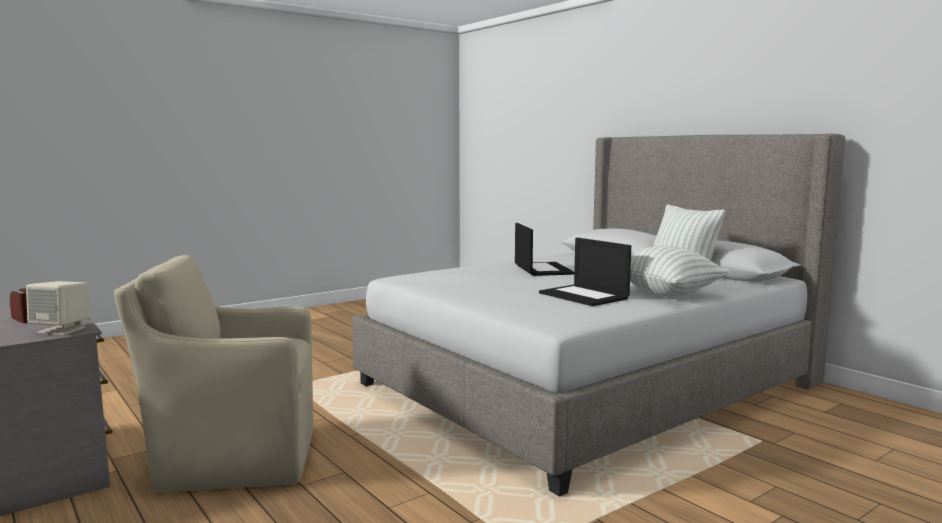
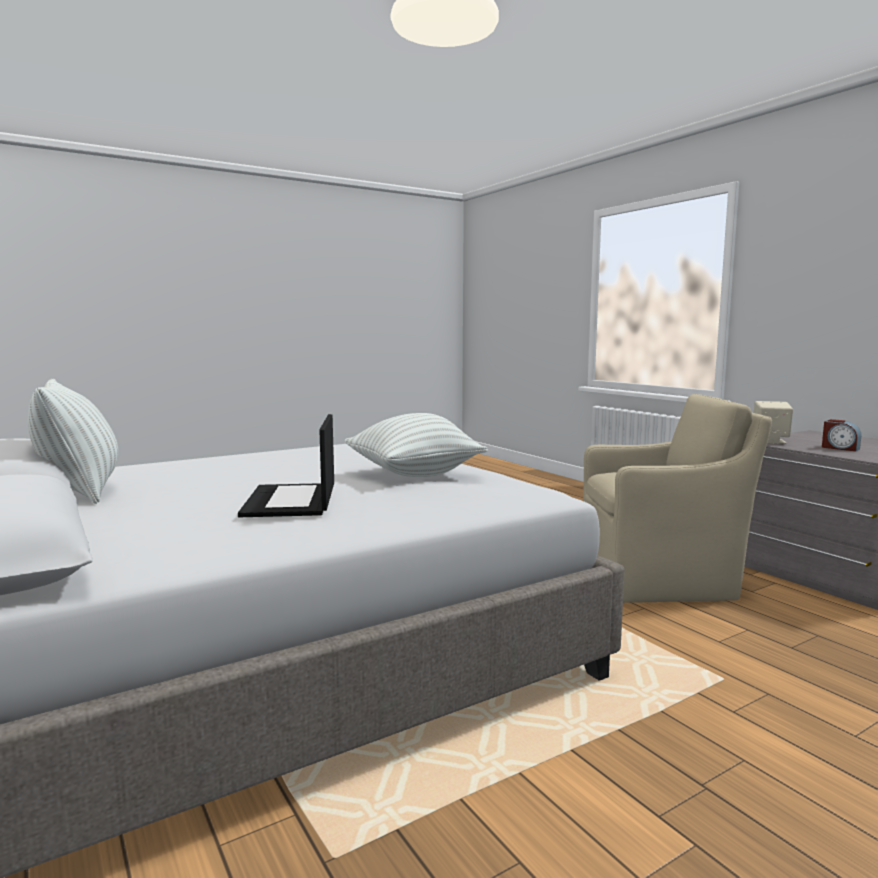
camera: 175 degrees left, 0 degrees up
(585, 296) = (309, 461): laptop -> none
(667, 293) = (208, 463): white pillow -> white pillow (414, 475)

